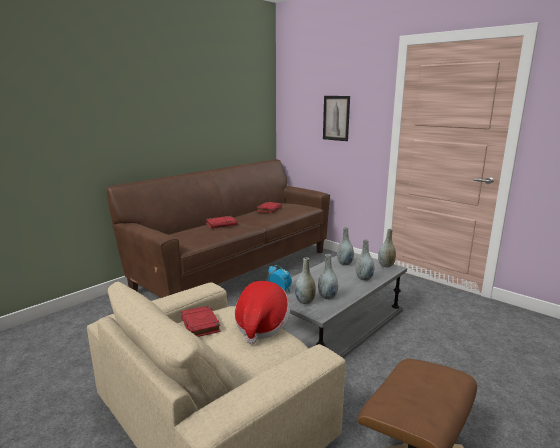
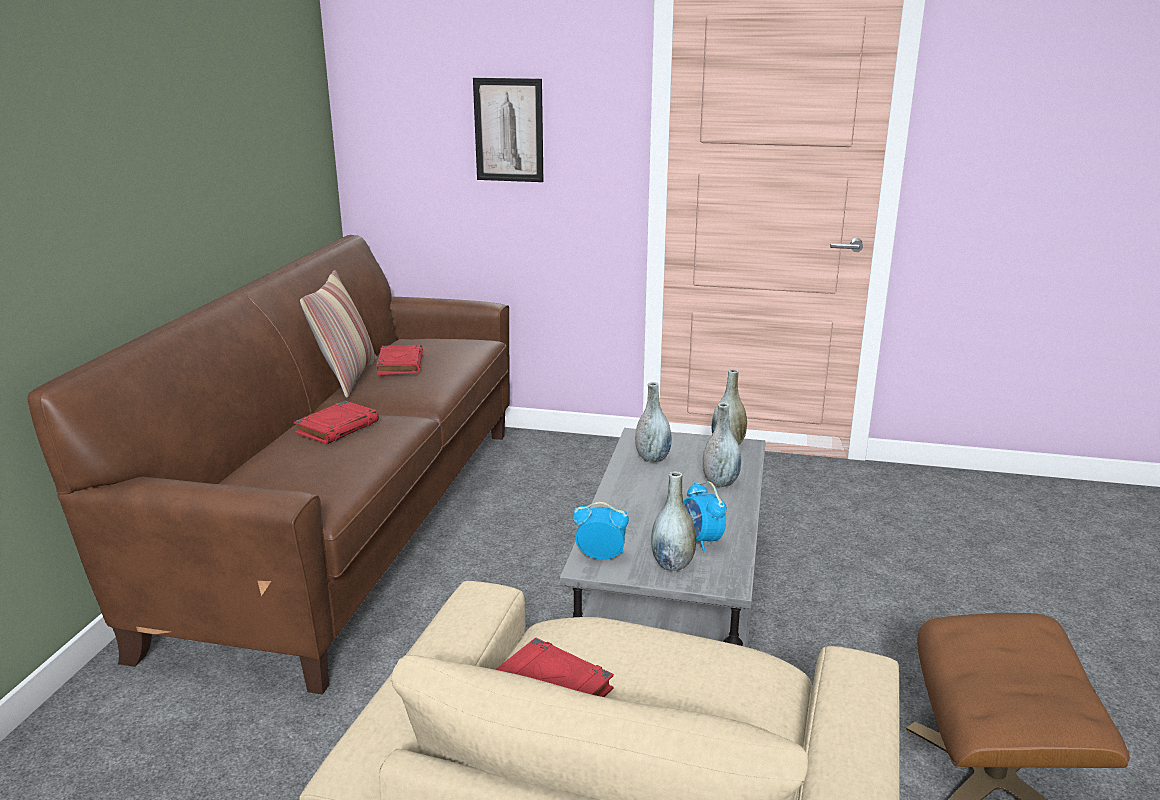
camera: 30 degrees left, 5 degrees up
(248, 211) = (346, 378): none -> pillow
(261, 326) = (674, 646): hat -> none
(327, 297) = (700, 541): grey vase -> alarm clock

